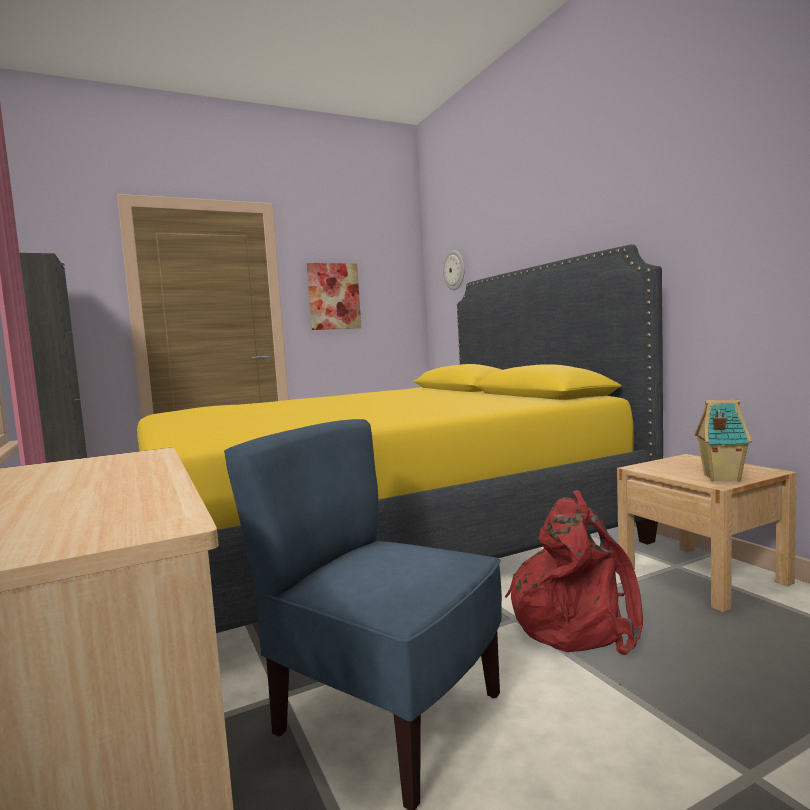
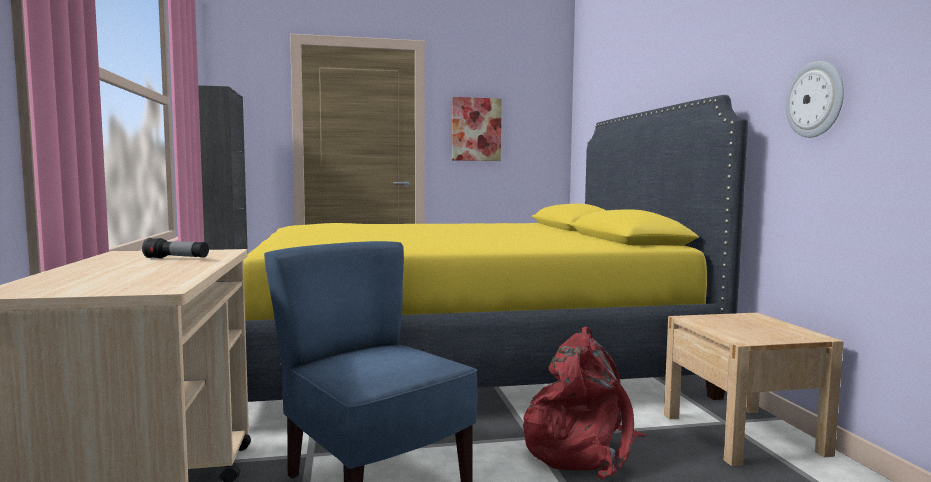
camera: 15 degrees right, 0 degrees up
(100, 472) = (176, 258): none -> flashlight
(454, 270) = (594, 108): wall clock -> wall clock (815, 99)
(720, 478) = (753, 336): toy house -> none

